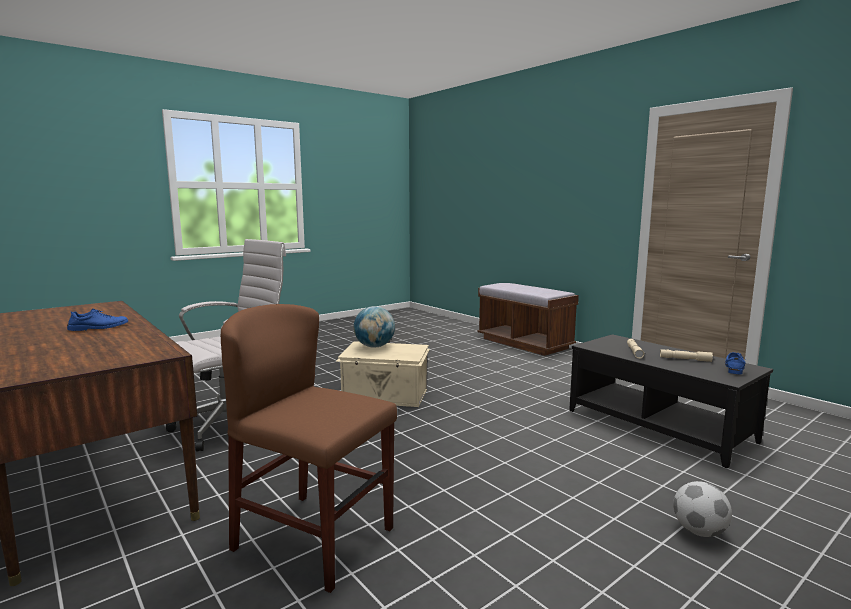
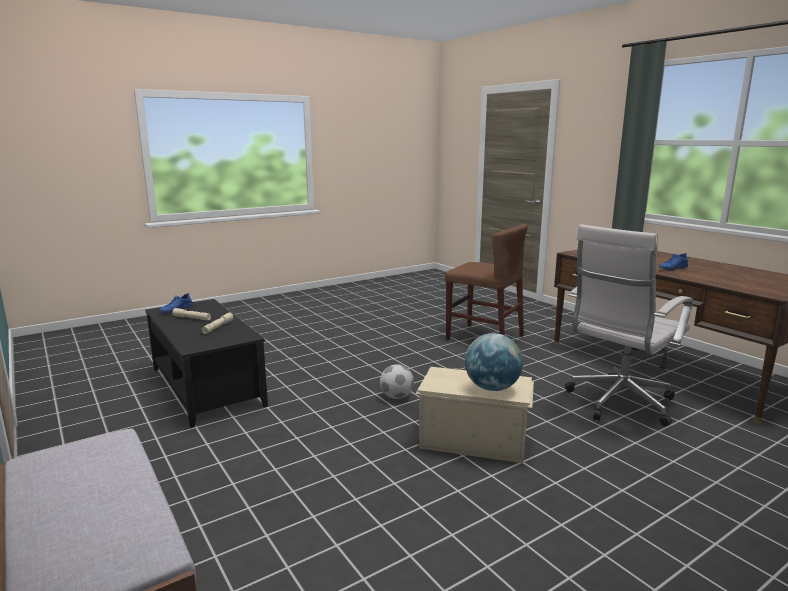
camera: 175 degrees left, 5 degrees up
(699, 531) = (291, 333): football -> football (396, 397)

